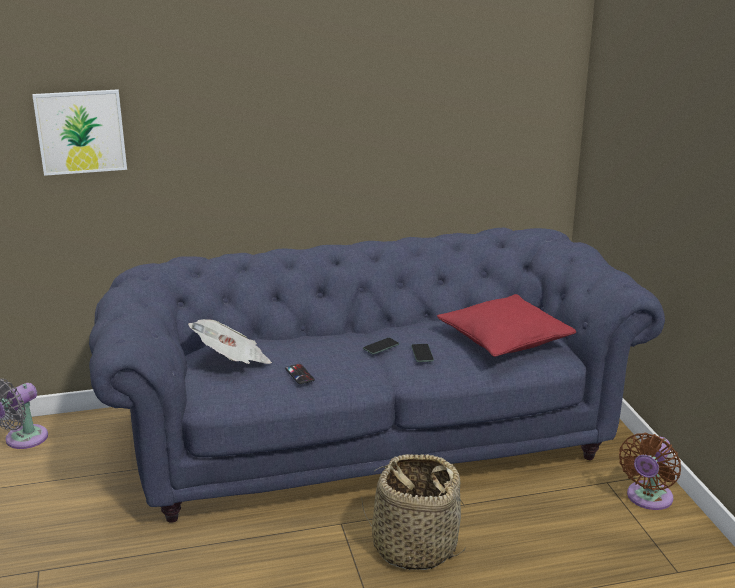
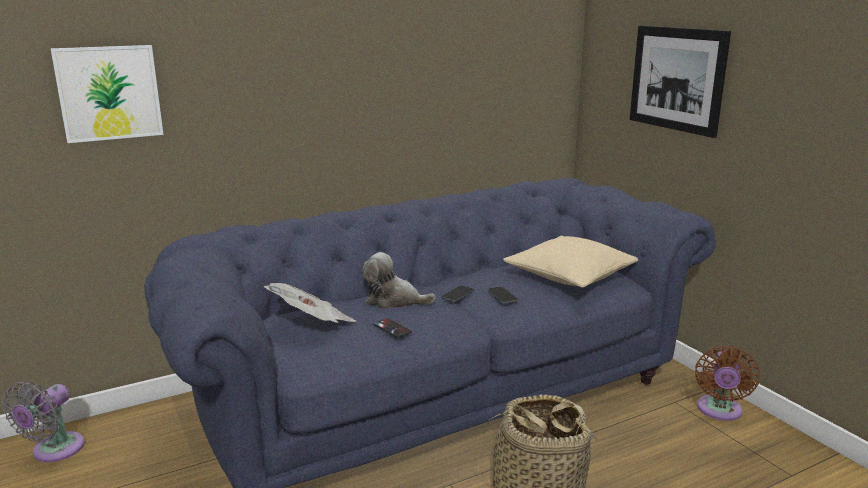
camera: 15 degrees left, 5 degrees down
(317, 346) = (393, 300): none -> plush toy
(504, 340) = (569, 276): red pillow -> beige pillow
(652, 140) = (677, 79): none -> picture

